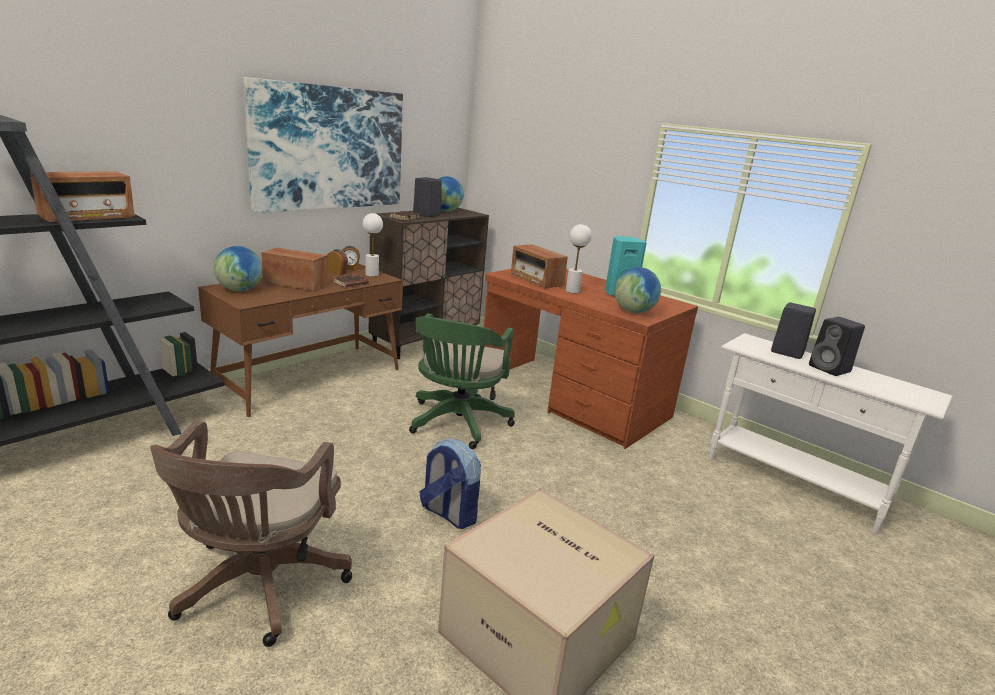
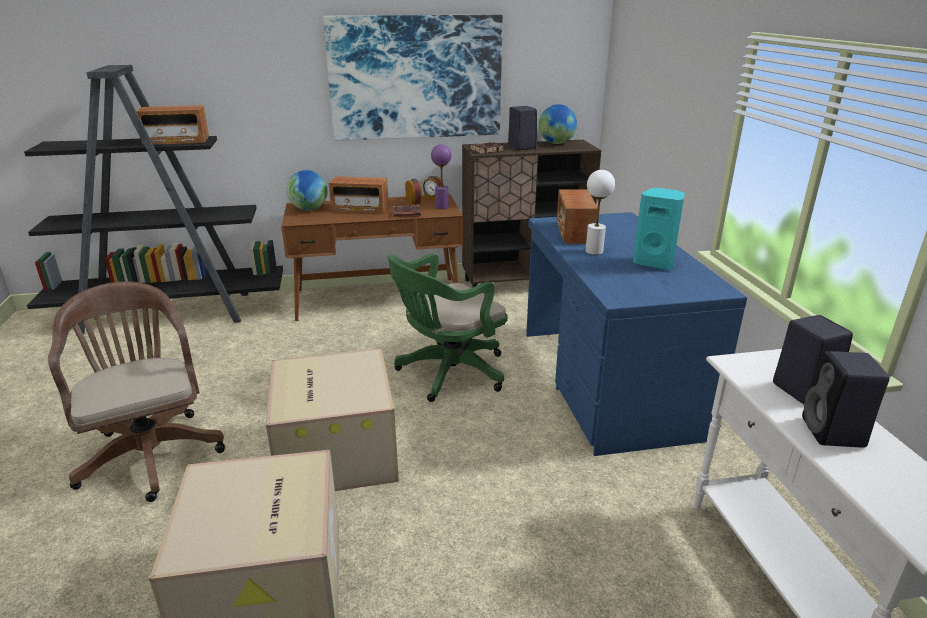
camera: 40 degrees right, 5 degrees up
(258, 588) = (150, 452): brown office chair -> brown office chair turned 105 degrees clockwise
(295, 284) = (360, 209): radio -> radio turned 135 degrees clockwise
(371, 275) = (441, 207): white table lamp -> purple table lamp
(448, 513) = (335, 452): backpack -> cardboard box
(572, 399) = (606, 382): brown desk -> blue desk
(633, 311) = (625, 288): globe -> none

